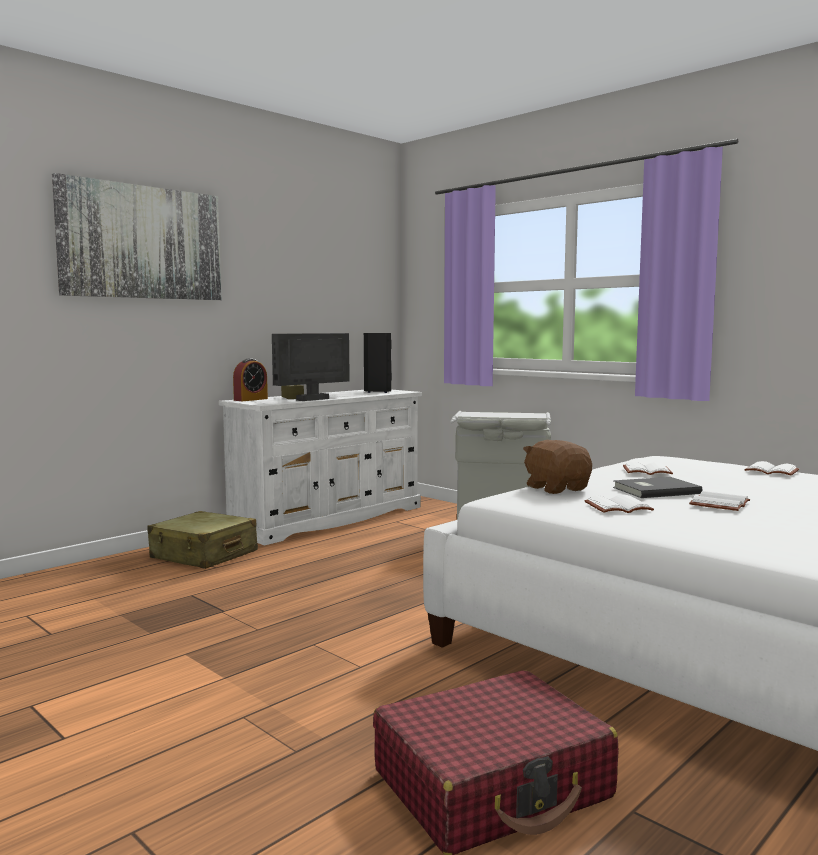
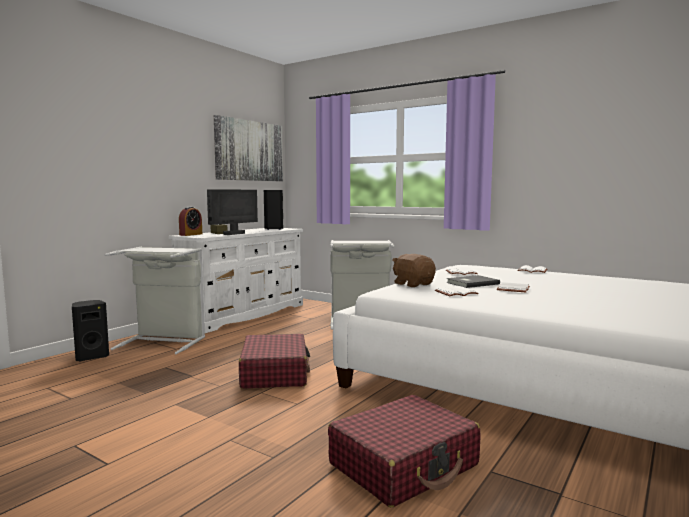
camera: 10 degrees left, 0 degrees up
(98, 573) = (91, 357): none -> black speaker
(142, 242) = (114, 125): picture -> picture (249, 151)
(204, 555) = (164, 341): beige suitcase -> grey laundry basket
(343, 615) = (274, 373): none -> red suitcase

